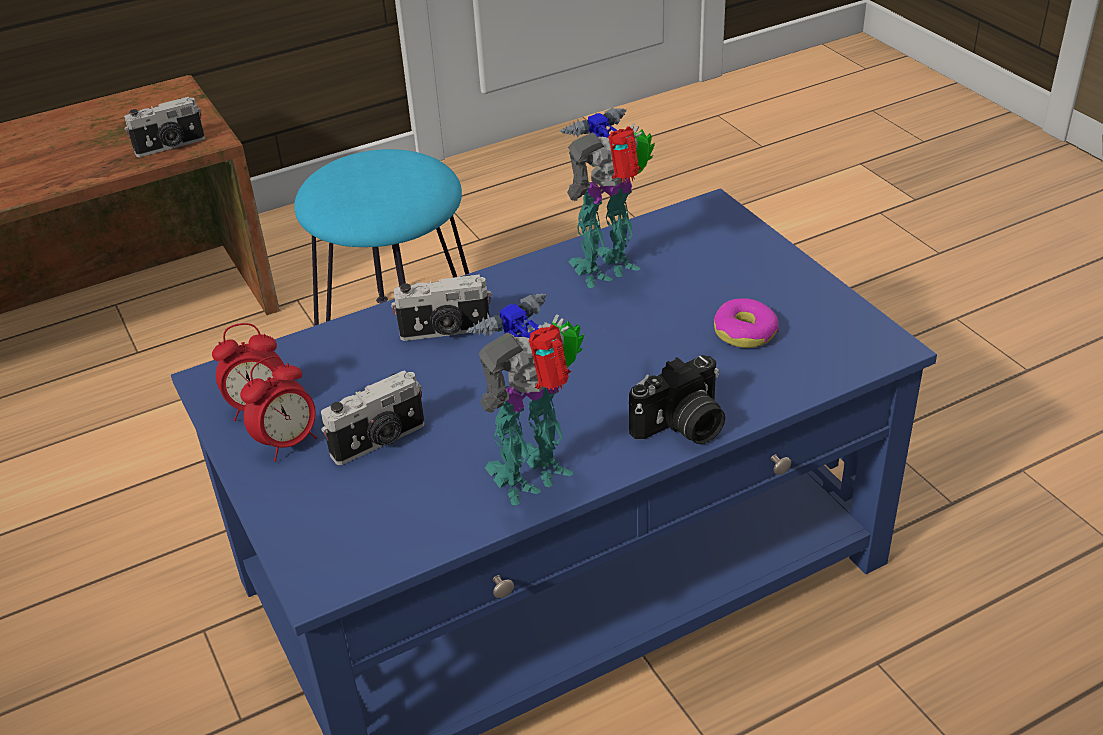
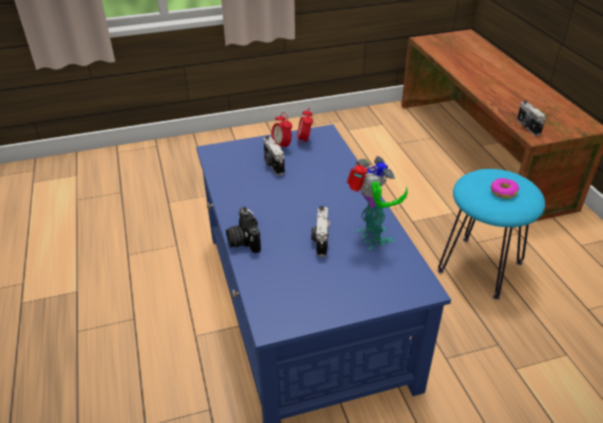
camera: 100 degrees right, 0 degrees up
(445, 331) = (336, 185): camera -> camera (320, 241)
(535, 476) = (235, 198): toy robot -> none
(745, 332) = (302, 275): donut -> donut (503, 192)

